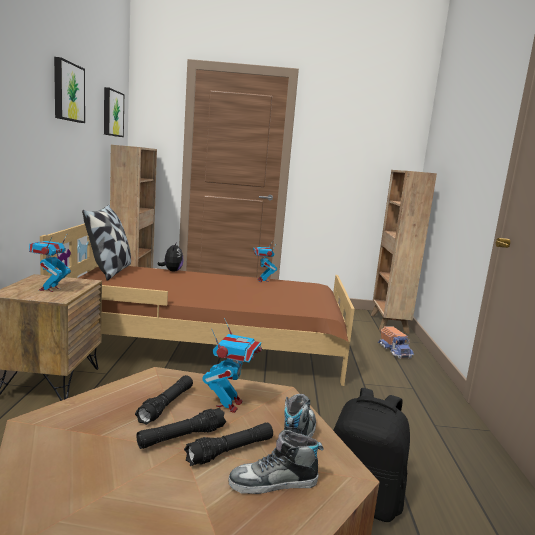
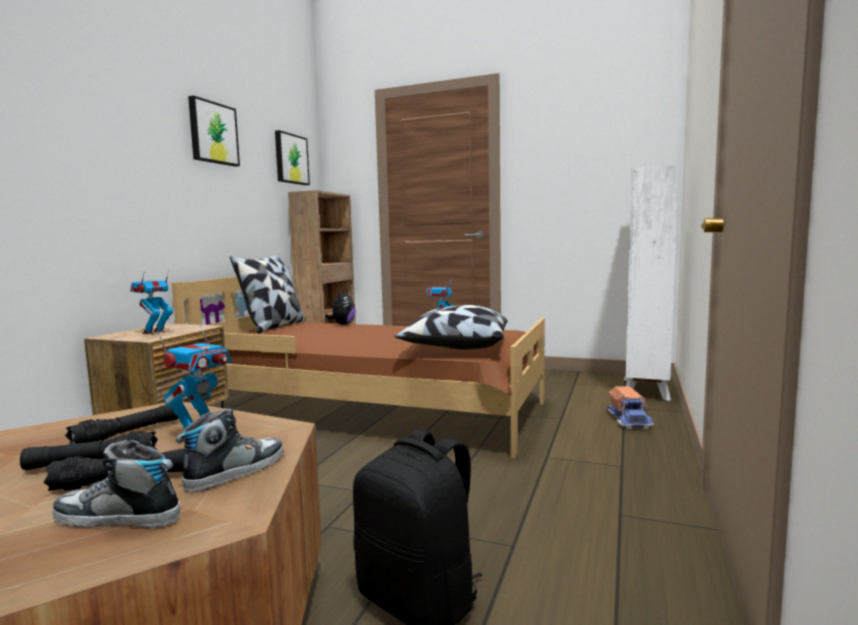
camera: 20 degrees right, 5 degrees down
(295, 302) = (455, 347): none -> pillow
(389, 324) = (645, 390): brown bookcase -> white bookcase

